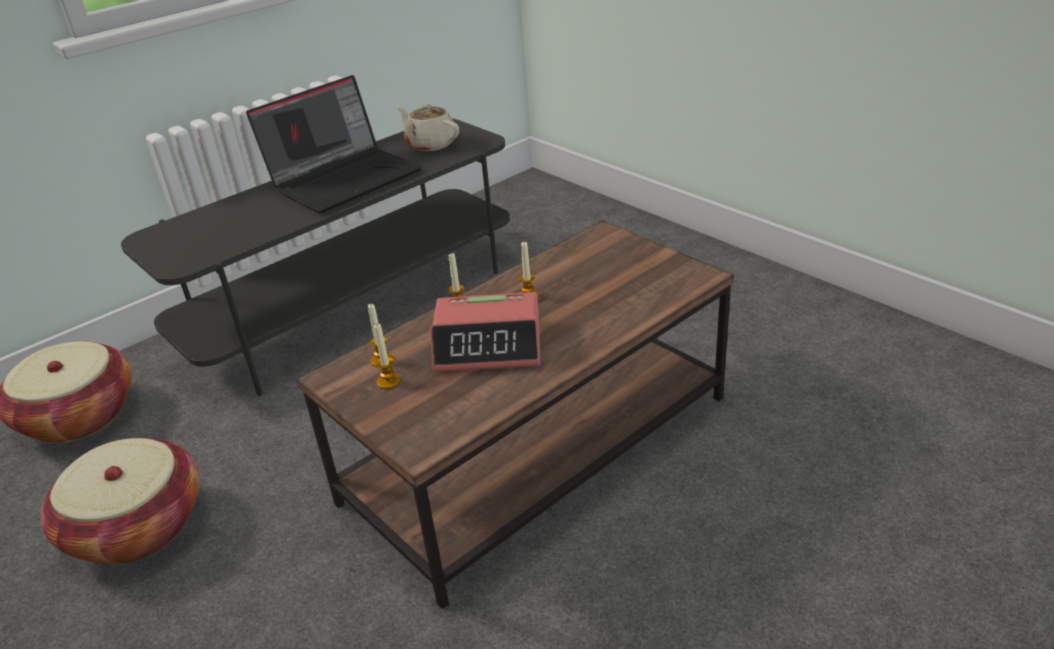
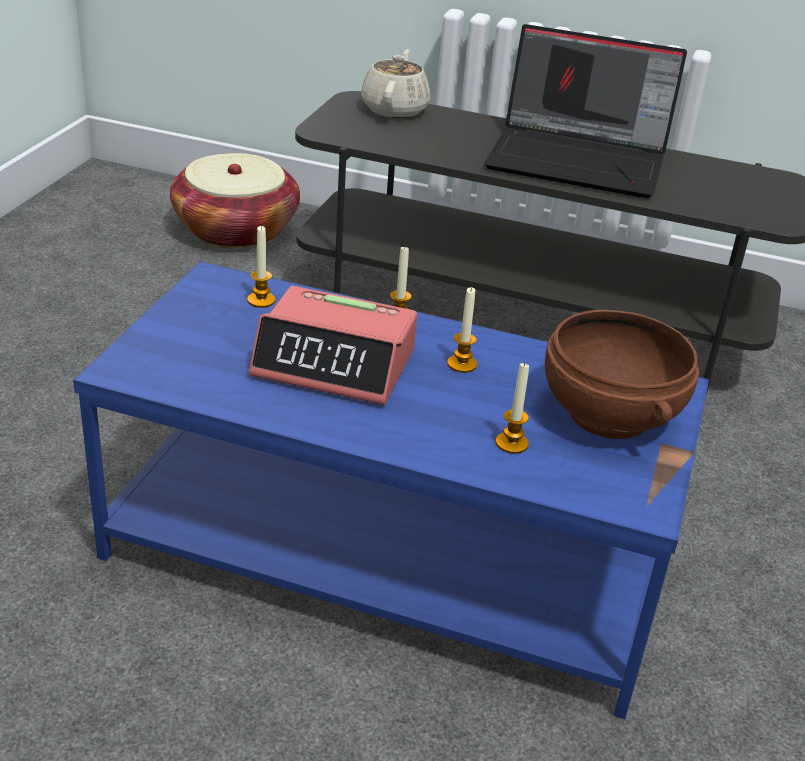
camera: 55 degrees right, 0 degrees up
(137, 527) = (117, 321): basket -> none
(388, 381) = (226, 316): candle -> candle (512, 443)
(431, 144) = (726, 187): beige teapot -> beige teapot (395, 109)
(489, 345) = (335, 363): alarm clock -> alarm clock turned 45 degrees counterclockwise
(538, 447) = (391, 551): brown coffee table -> blue coffee table
(615, 261) = (607, 415): none -> brown bowl

